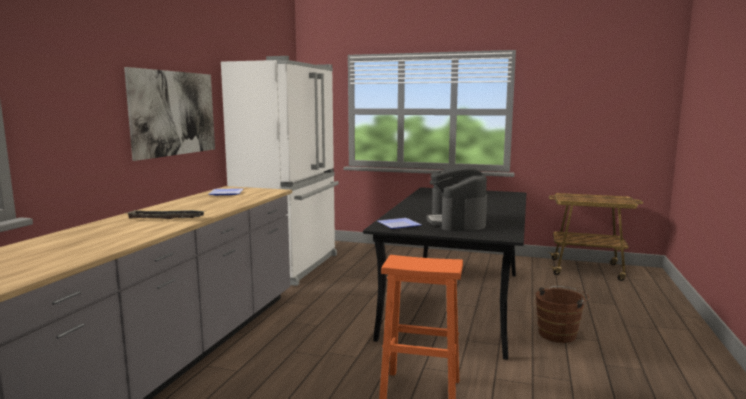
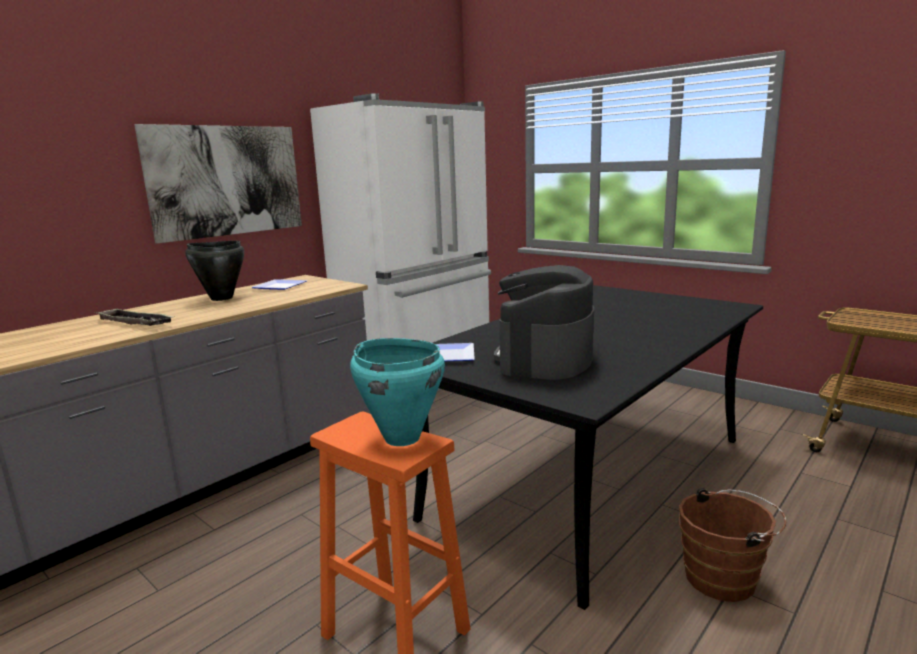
camera: 25 degrees right, 5 degrees up
(196, 202) = (221, 298): none -> black cooking pot
(435, 261) = (402, 438): none -> turquoise cooking pot

